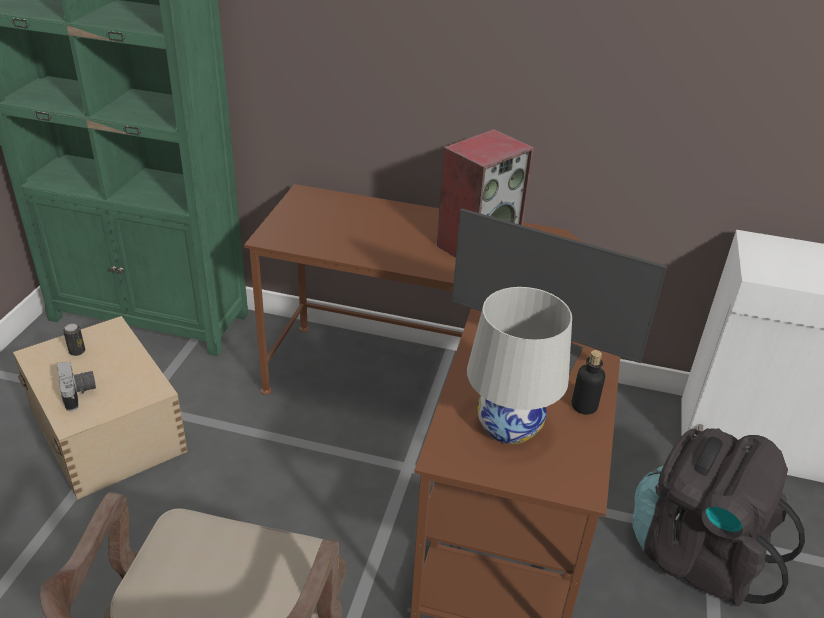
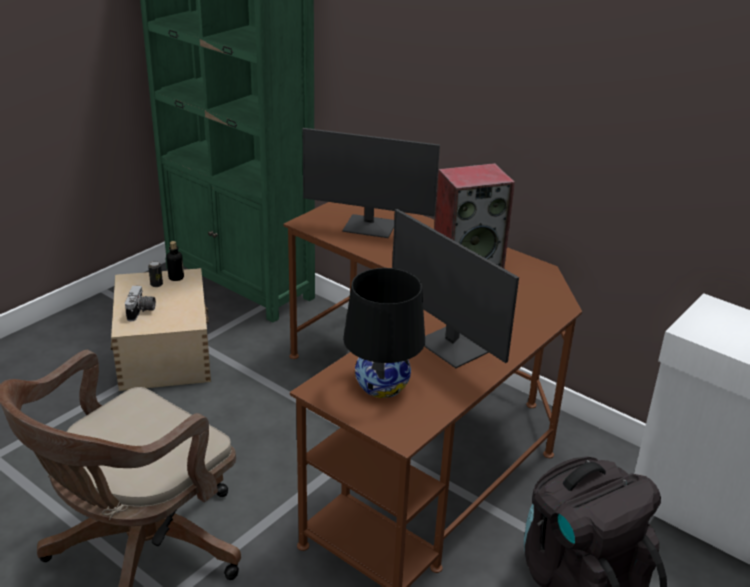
camera: 25 degrees right, 5 degrees down
(345, 227) = (369, 227): none -> monitor
(508, 426) = (382, 385): white table lamp -> black table lamp
(584, 406) = (454, 389): bottle -> bottle (176, 277)

